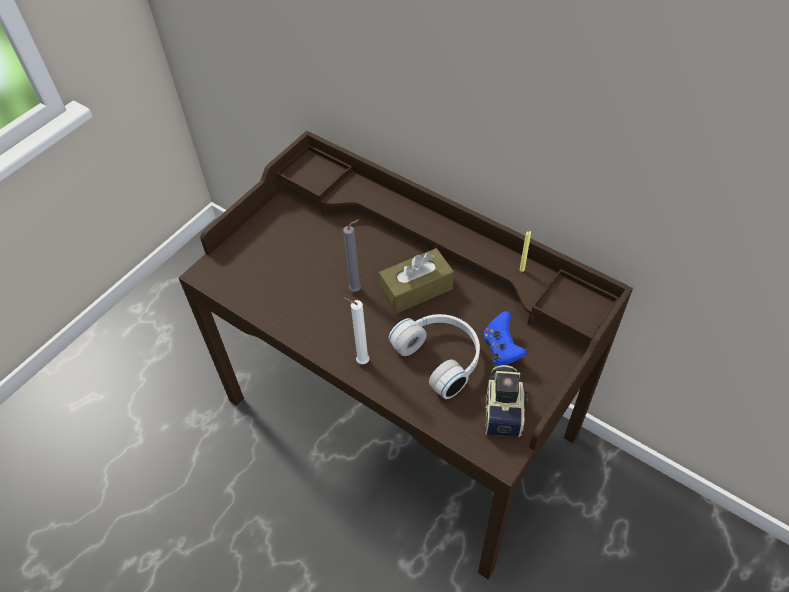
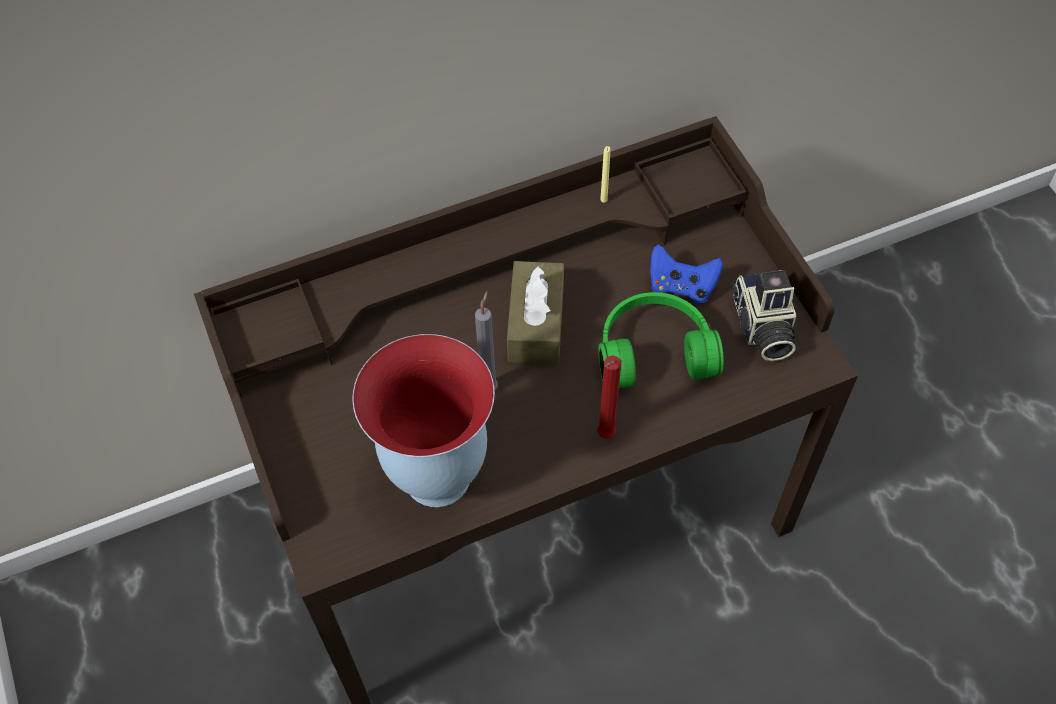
camera: 60 degrees left, 5 degrees up
(281, 297) = (437, 479): none -> vase
(360, 361) = (604, 436): white candle -> red candle
(441, 357) = (653, 350): white headphones -> green headphones
(504, 409) = (761, 328): camera -> camera turned 135 degrees counterclockwise

